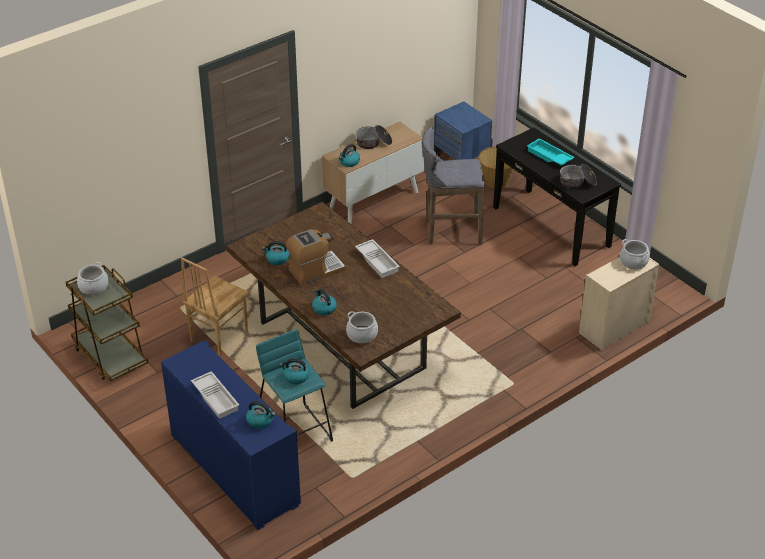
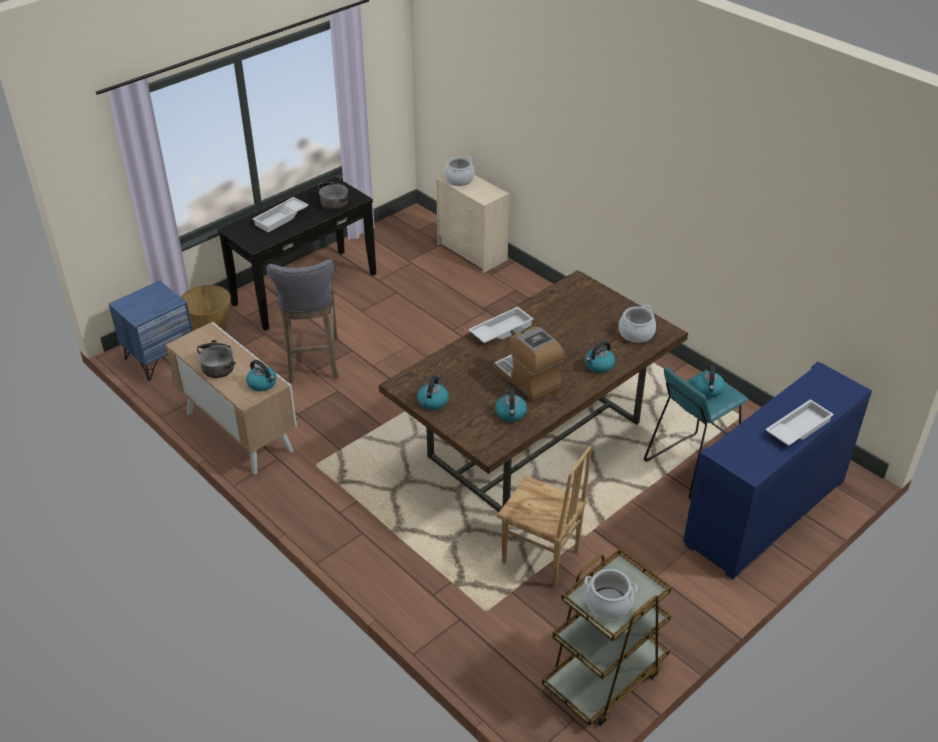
camera: 95 degrees left, 0 degrees up
(260, 420) = (816, 388): kettle -> kettle (433, 401)
(549, 156) = (281, 218): turquoise tray -> white tray

